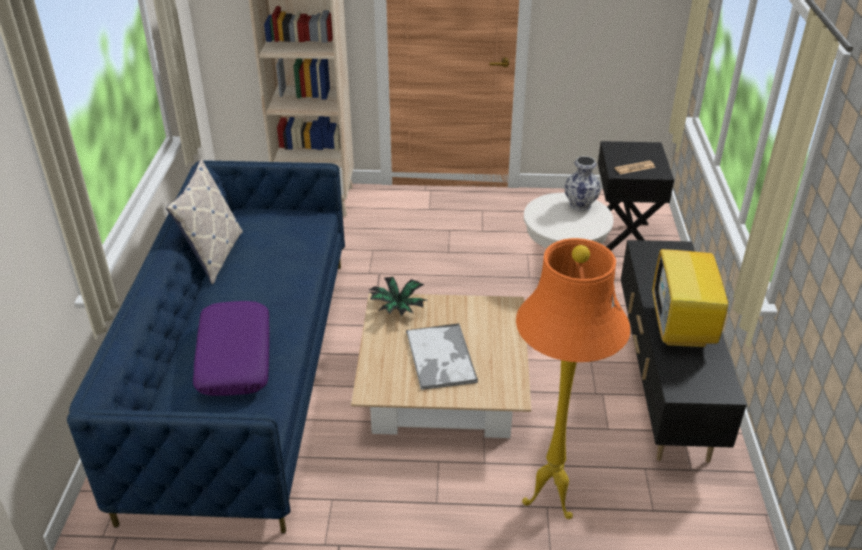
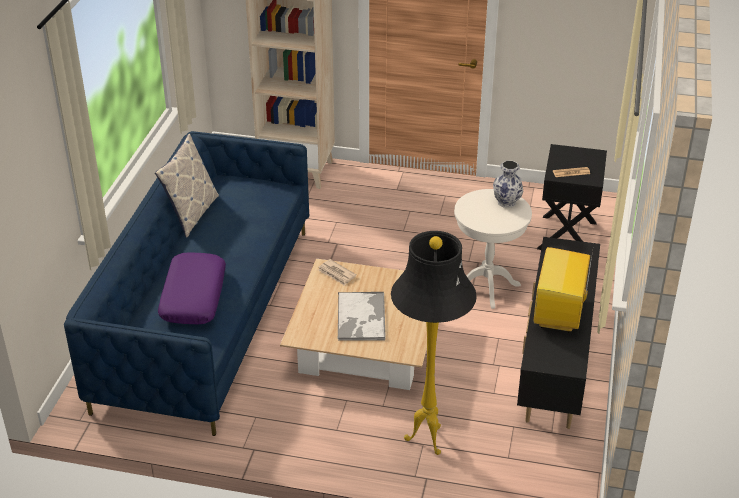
camera: 10 degrees right, 0 degrees up
(397, 308) = (336, 274): potted plant -> newspaper
(549, 499) = (427, 439): orange floor lamp -> black floor lamp

